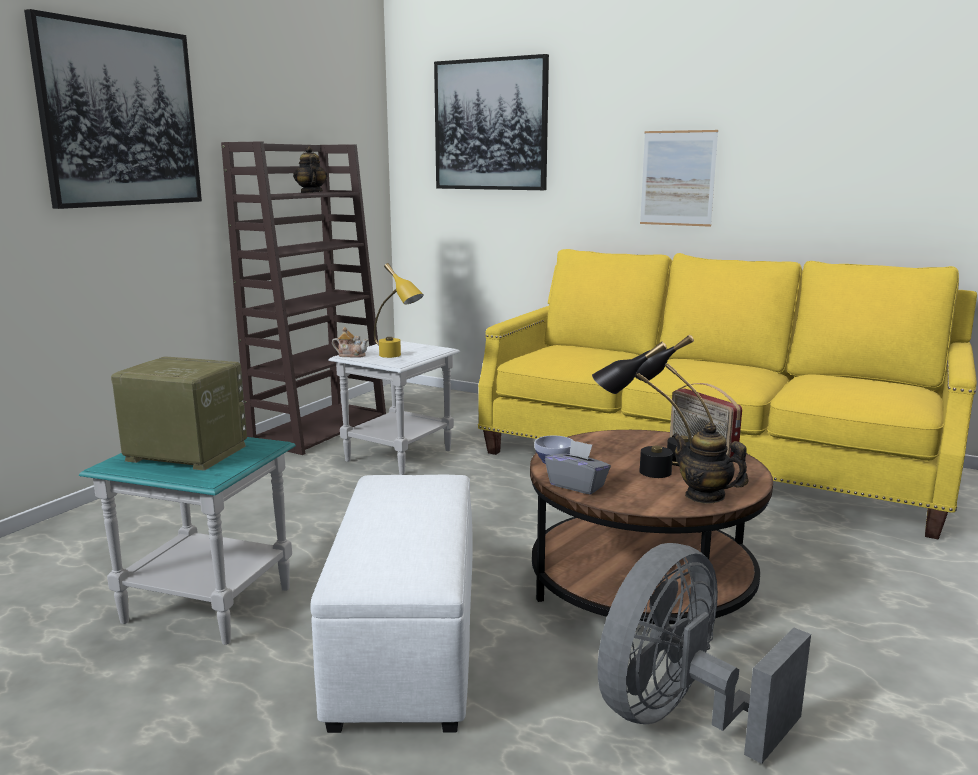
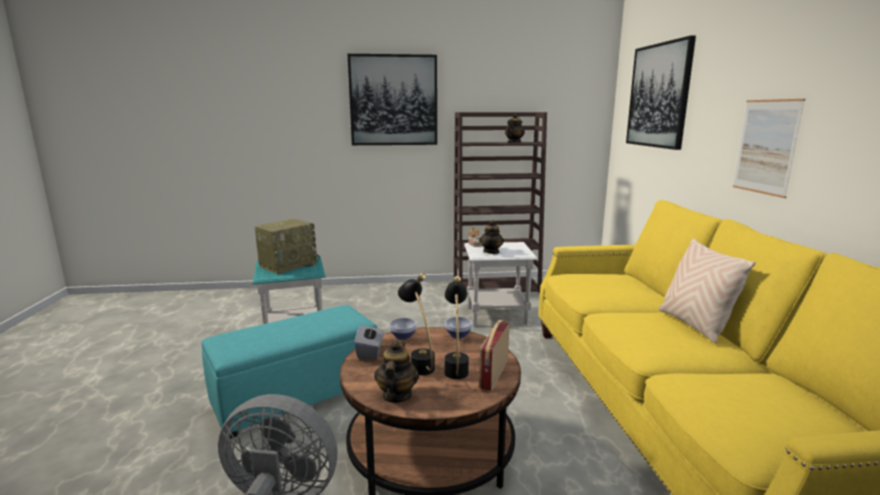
camera: 55 degrees right, 0 degrees up
(184, 453) = (288, 265): radio -> radio turned 60 degrees clockwise
(397, 356) = (491, 251): yellow table lamp -> teapot
(406, 642) = (298, 395): white ottoman -> turquoise ottoman
(589, 438) = (459, 335): none -> bowl
(708, 361) = (694, 325): none -> beige pillow

